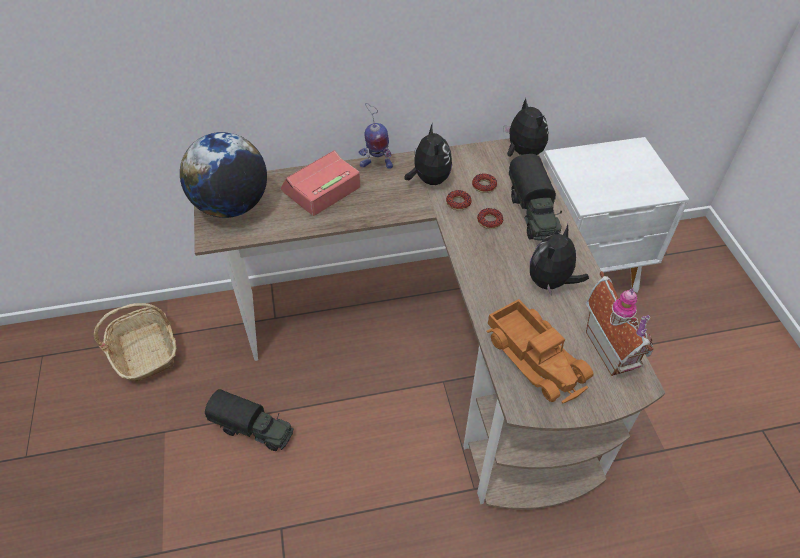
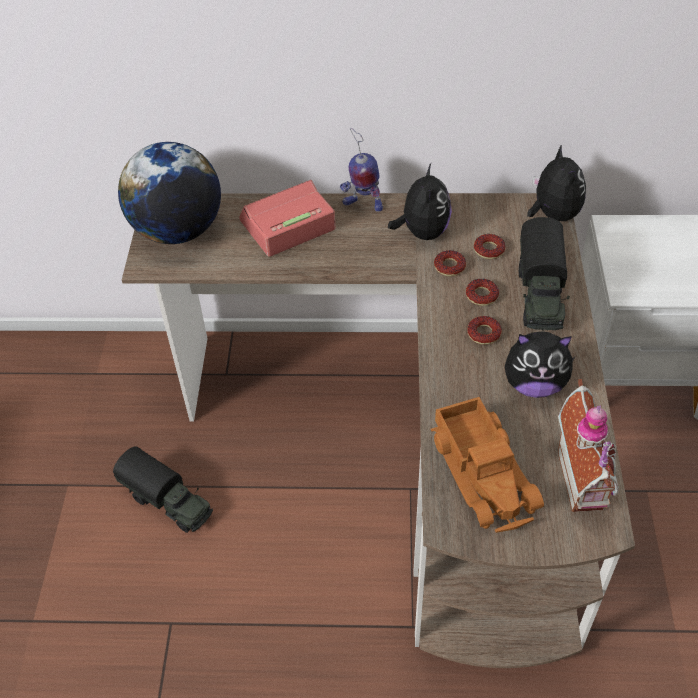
camera: 15 degrees right, 0 degrees up
(145, 351) = (68, 388): basket -> none
(500, 250) = (483, 334): none -> donut
(551, 282) = (534, 384): plush toy -> plush toy turned 135 degrees counterclockwise

